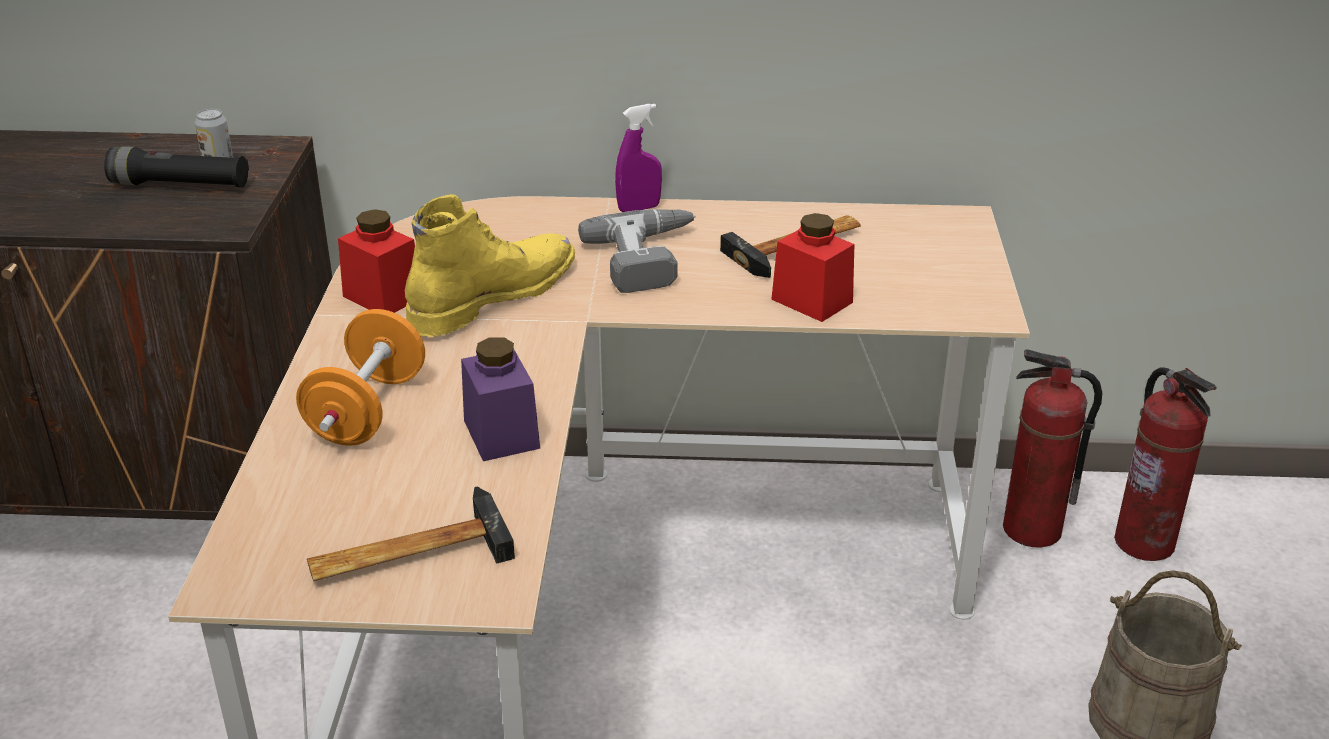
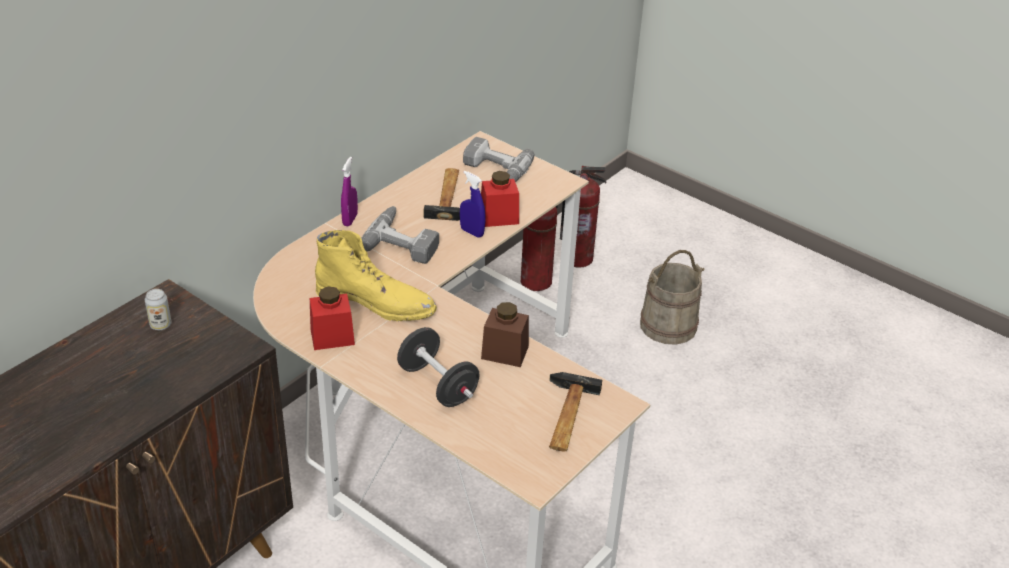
camera: 55 degrees left, 5 degrees up
(180, 185) = (168, 348): black flashlight -> none
(367, 411) = (438, 385): orange dumbbell -> black dumbbell
(492, 295) = (377, 302): yellow boot -> yellow boot turned 120 degrees clockwise
(501, 434) = (504, 352): purple jar -> brown jar
(743, 296) = (472, 232): none -> blue spray bottle
(913, 253) = (494, 171): none -> power drill

